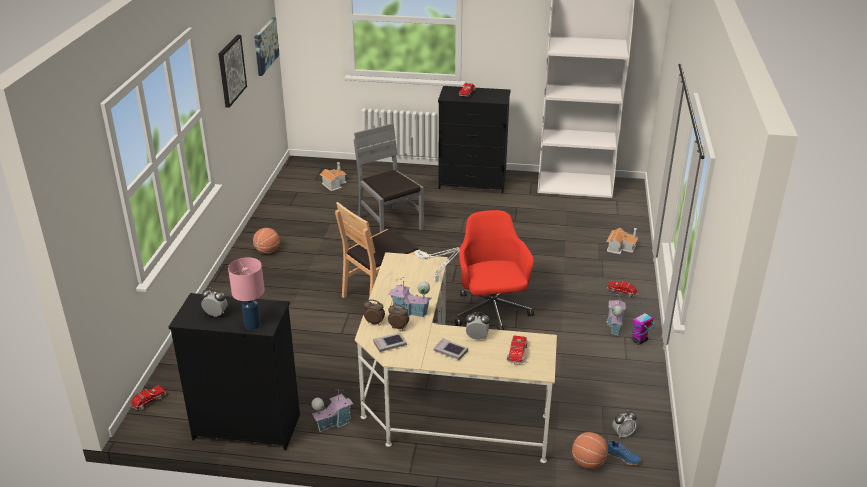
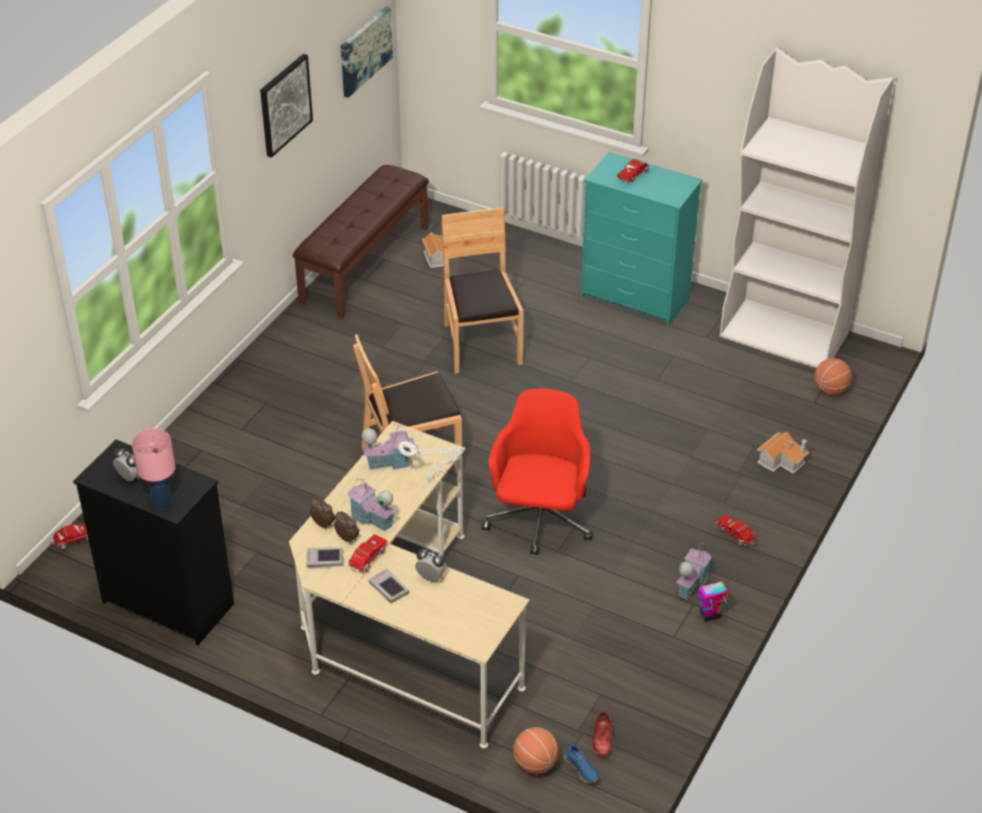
camera: 20 degrees right, 10 degrees up
(267, 251) = (301, 352): basketball -> basketball (830, 389)
(285, 196) = (364, 264): none -> brown bench
(333, 422) = (266, 624): toy house -> toy house (389, 462)
(389, 224) = (481, 344): grey chair -> brown chair
(473, 183) = (635, 298): black dresser -> turquoise dresser
(517, 355) = (463, 615): toy truck -> toy truck (367, 559)
(622, 434) = (602, 739): alarm clock -> red shoe

